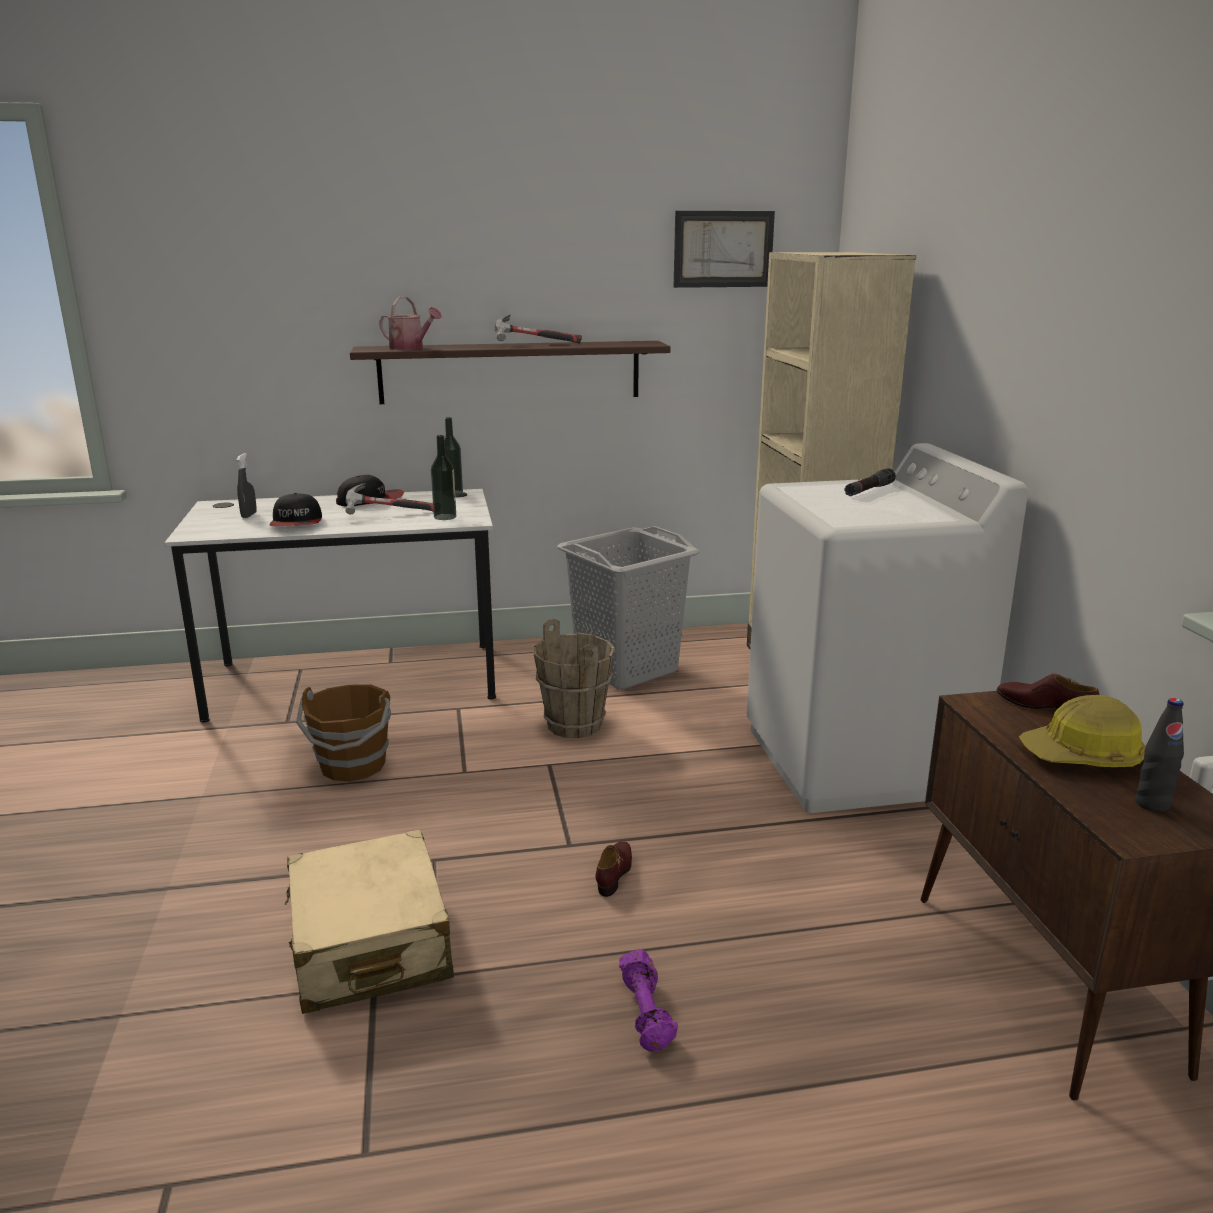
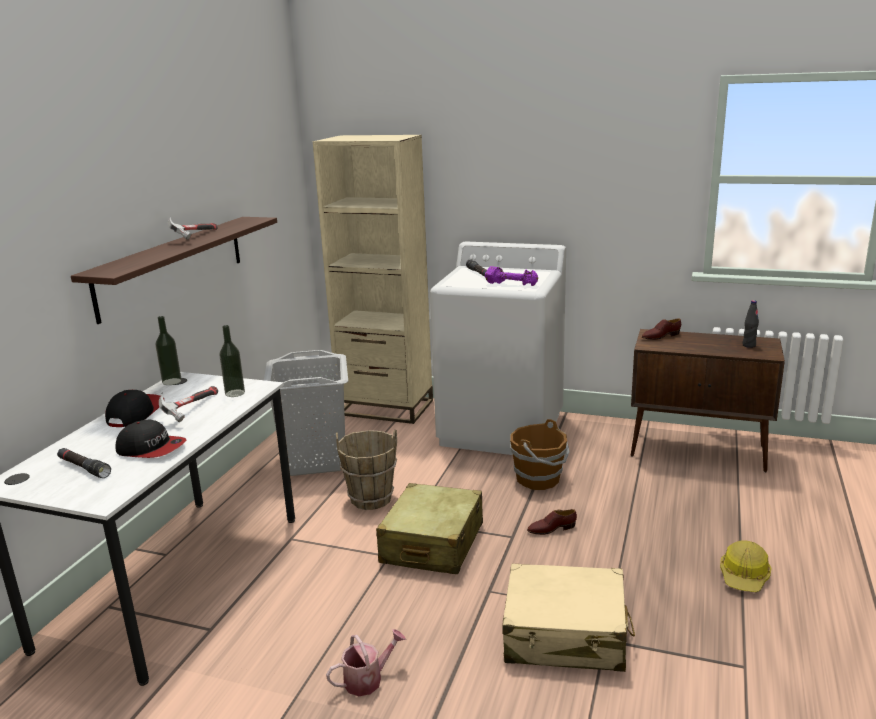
camera: 60 degrees left, 0 degrees up
(249, 515) = (84, 468): grey spray bottle -> black flashlight
(352, 766) = (328, 605): brown bucket -> brown bucket (539, 479)
(410, 348) = (133, 262): watering can -> watering can (368, 679)
(509, 792) = (432, 544): none -> beige suitcase
(615, 872) = (551, 529): brown shoe -> brown shoe turned 60 degrees counterclockwise
(647, 1013) = (675, 551): purple dumbbell -> purple dumbbell (511, 284)
(723, 249) = (260, 142): picture -> none
(1083, 756) = (706, 343): hard hat -> hard hat (744, 576)

